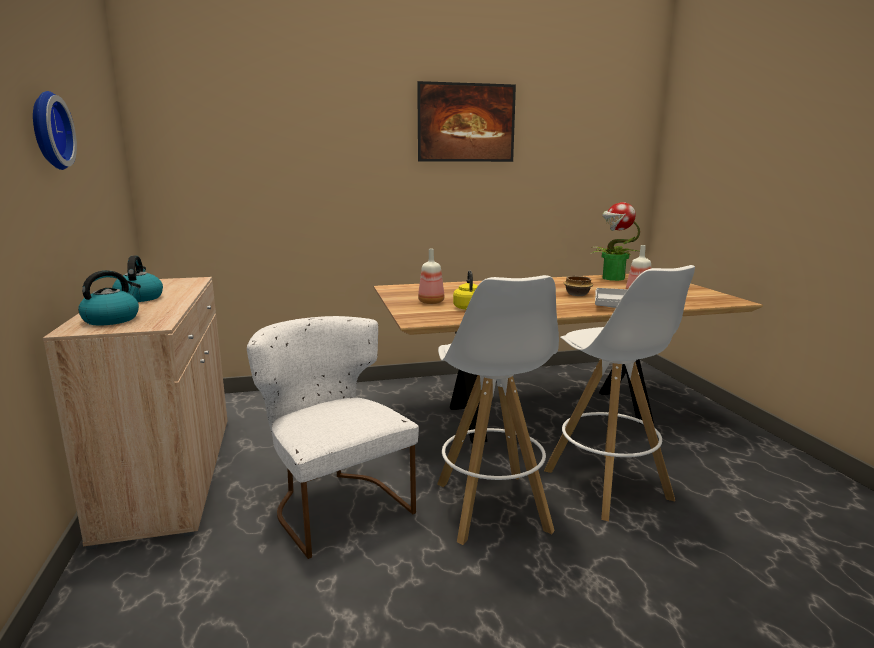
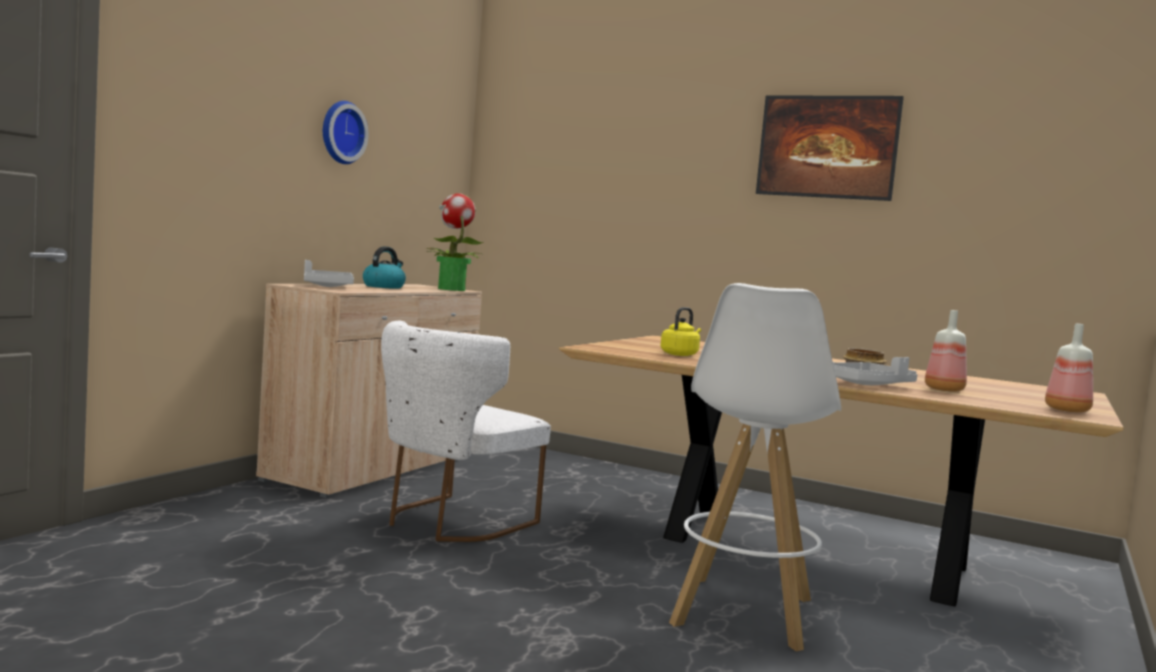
camera: 40 degrees right, 10 degrees down
(112, 319) = (327, 286): kettle -> grey tray
(335, 504) = (450, 522): white chair -> white chair turned 150 degrees counterclockwise
(431, 302) = (658, 347): bottle -> bottle (1067, 410)
(492, 507) = (577, 574): white stool -> none
(612, 278) = (992, 382): potted plant -> potted plant (451, 289)

